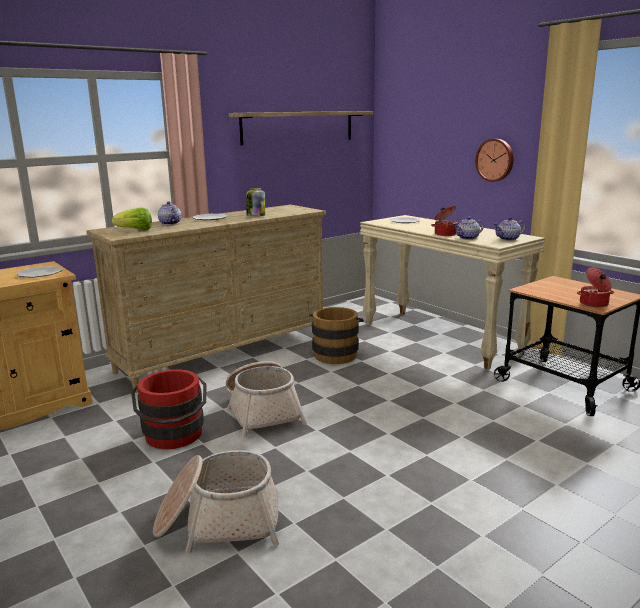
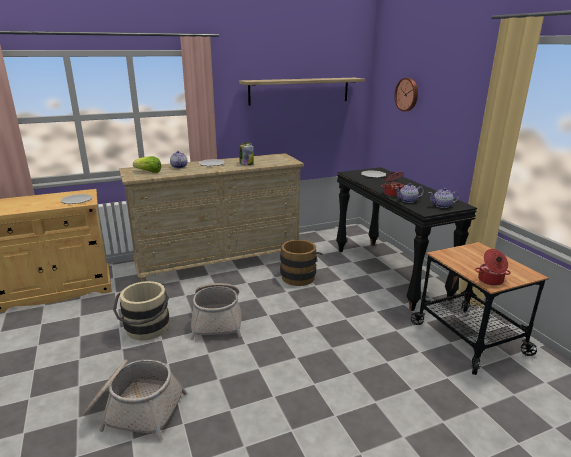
camera: 15 degrees right, 5 degrees up
(174, 437) = (146, 330): red bucket -> beige bucket
(441, 338) = (390, 273): beige console table -> black console table
(495, 160) = (451, 132): wall clock -> wall clock (407, 94)

